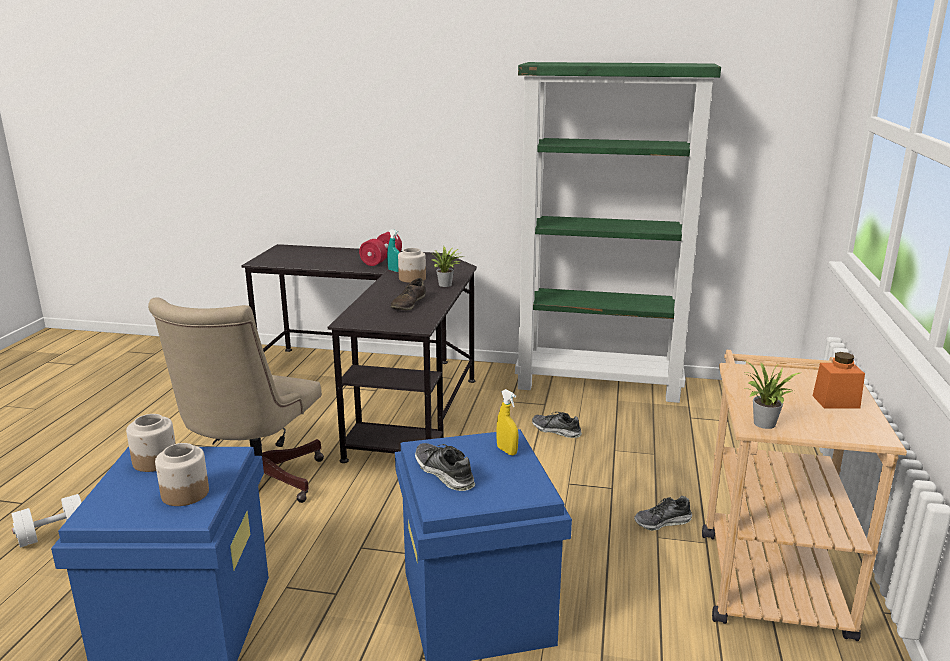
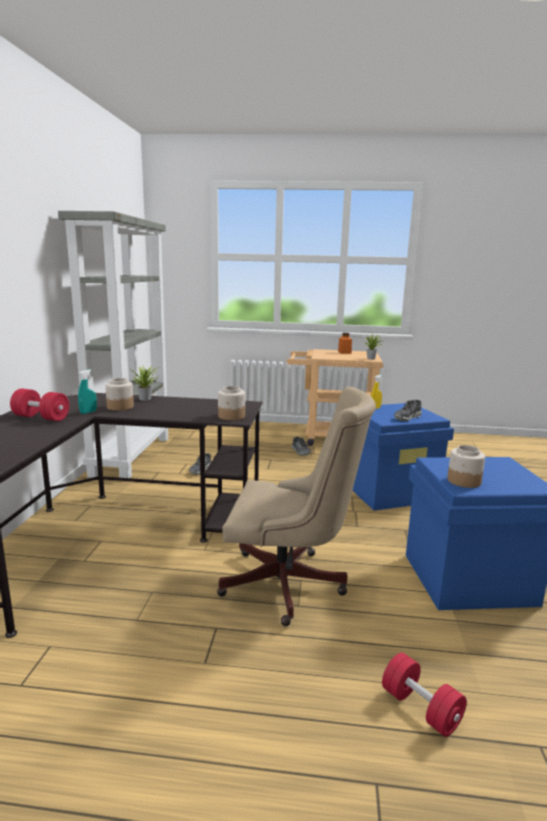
camera: 95 degrees left, 5 degrees down
(53, 534) = (420, 708): white dumbbell -> red dumbbell
(184, 494) = (488, 466): jar -> jar (231, 416)
(408, 304) = (194, 406): brown shoe -> none
(599, 384) = (131, 455): green bookcase -> grey bookcase

